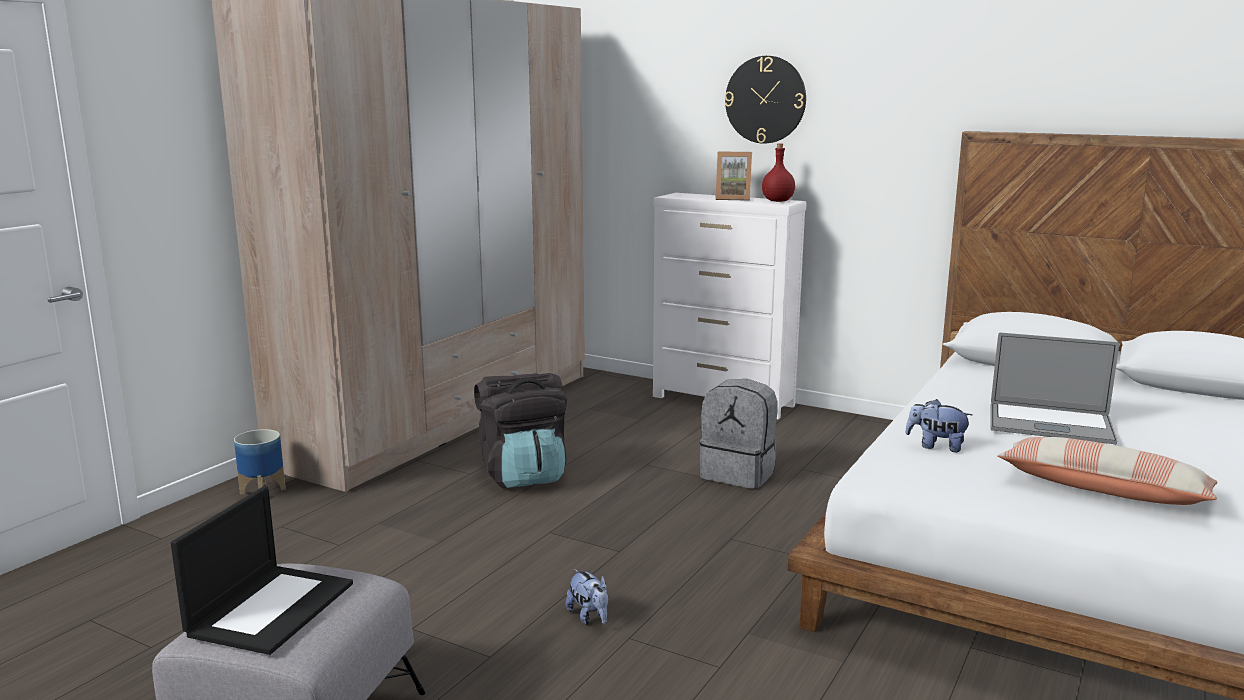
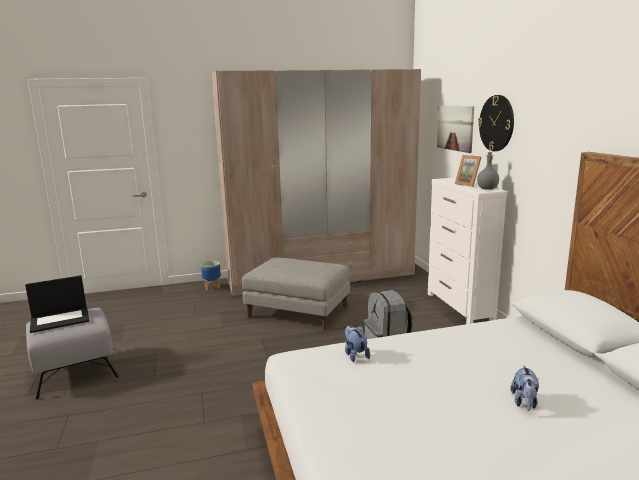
camera: 45 degrees right, 0 degrees up
(523, 475) = (299, 312): black backpack -> grey ottoman
(589, 617) = (206, 378): plush toy -> plush toy (524, 402)
(656, 111) = (455, 128): none -> picture
(777, 201) = (487, 189): red bottle -> grey bottle
(1050, 424) = (457, 371): laptop -> none
(1103, 490) = (378, 418): pillow -> none

